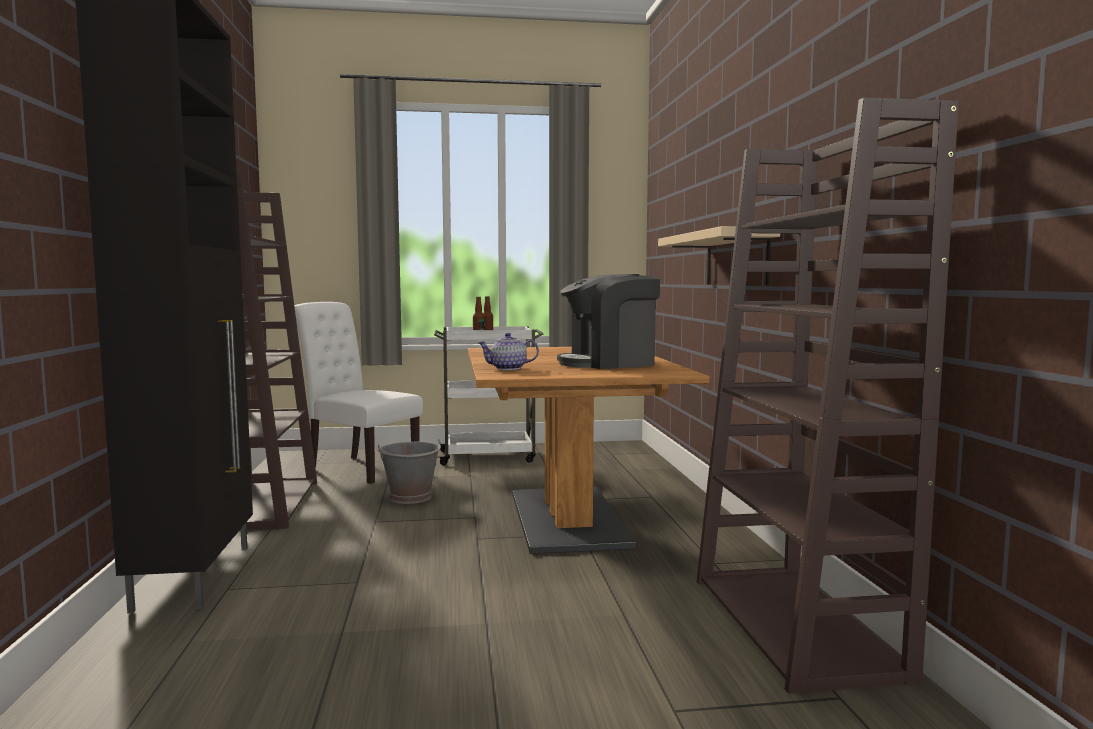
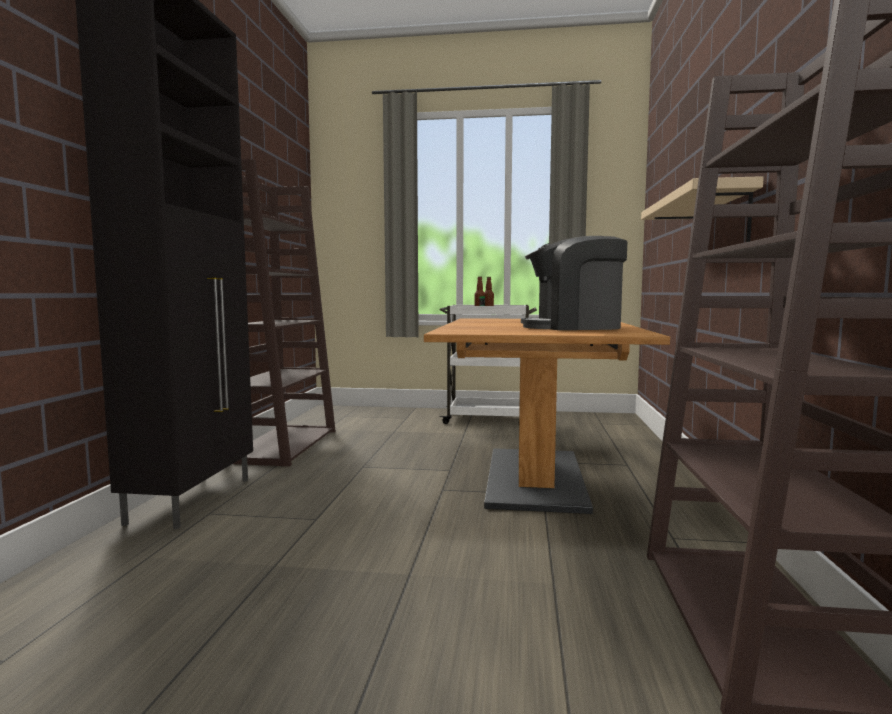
camera: 15 degrees right, 0 degrees up
(357, 468) = (374, 422): white chair -> none
(411, 497) = (404, 448): grey bucket -> none
(508, 369) = (468, 328): teapot -> none

